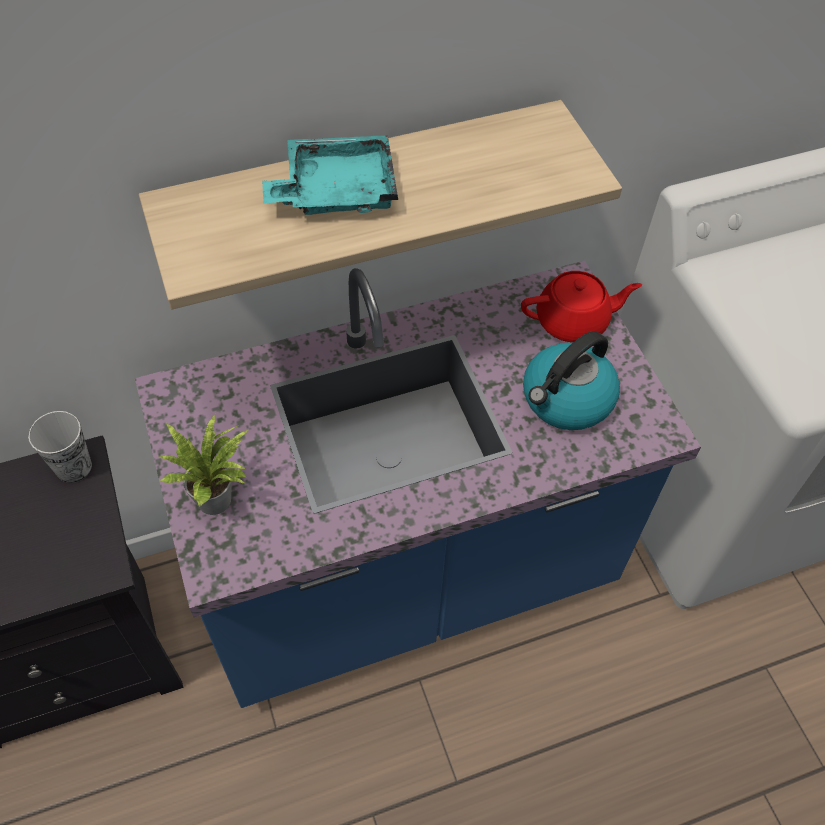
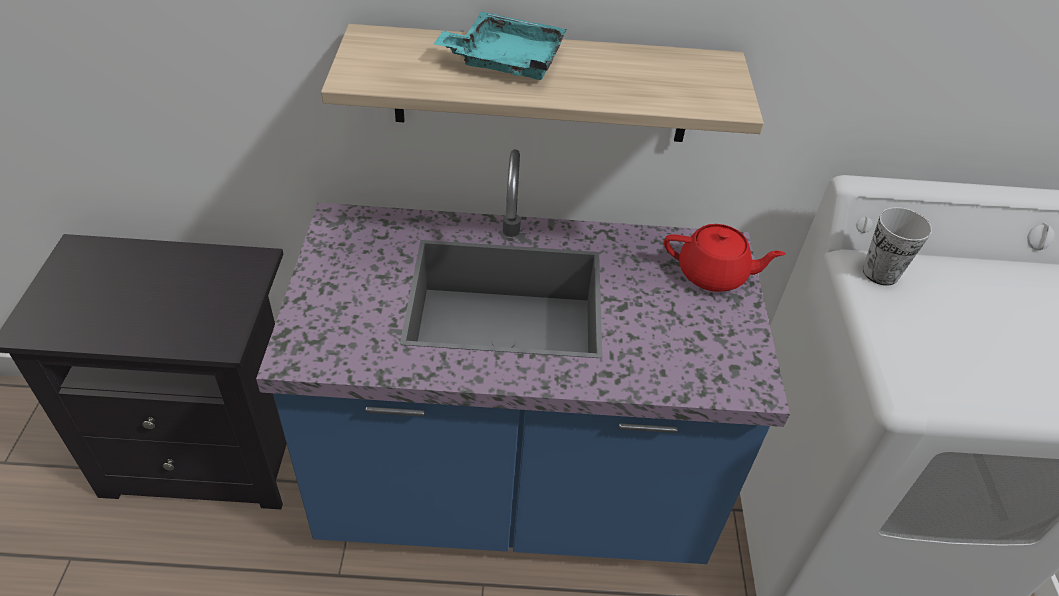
camera: 20 degrees right, 10 degrees down
(73, 467) = (246, 263): cup -> cup (880, 273)
(219, 499) = (329, 307): potted plant -> none
(566, 400) = (675, 333): kettle -> none

